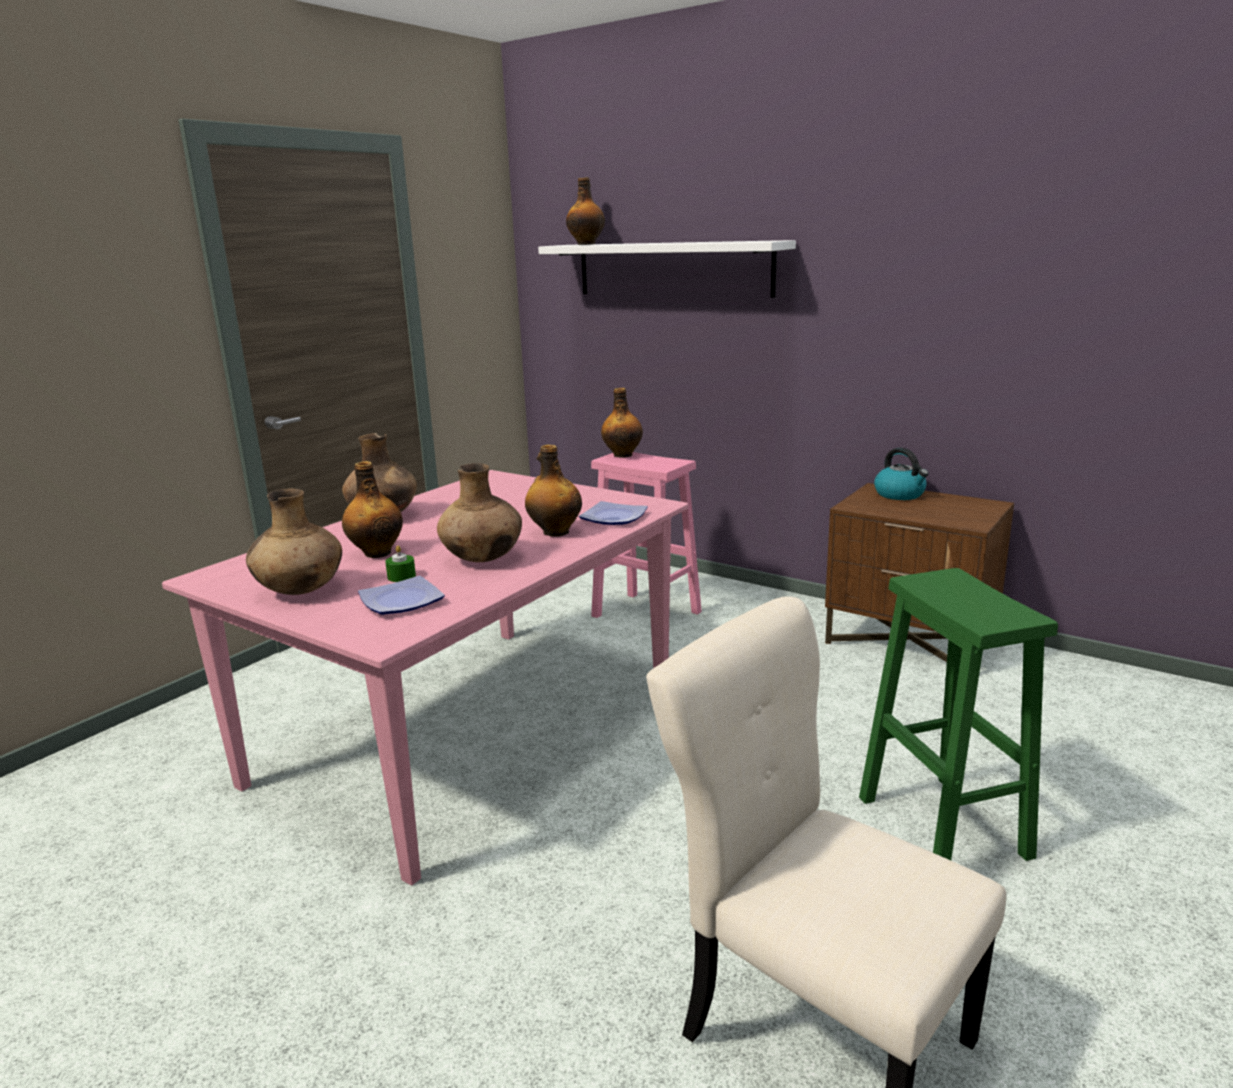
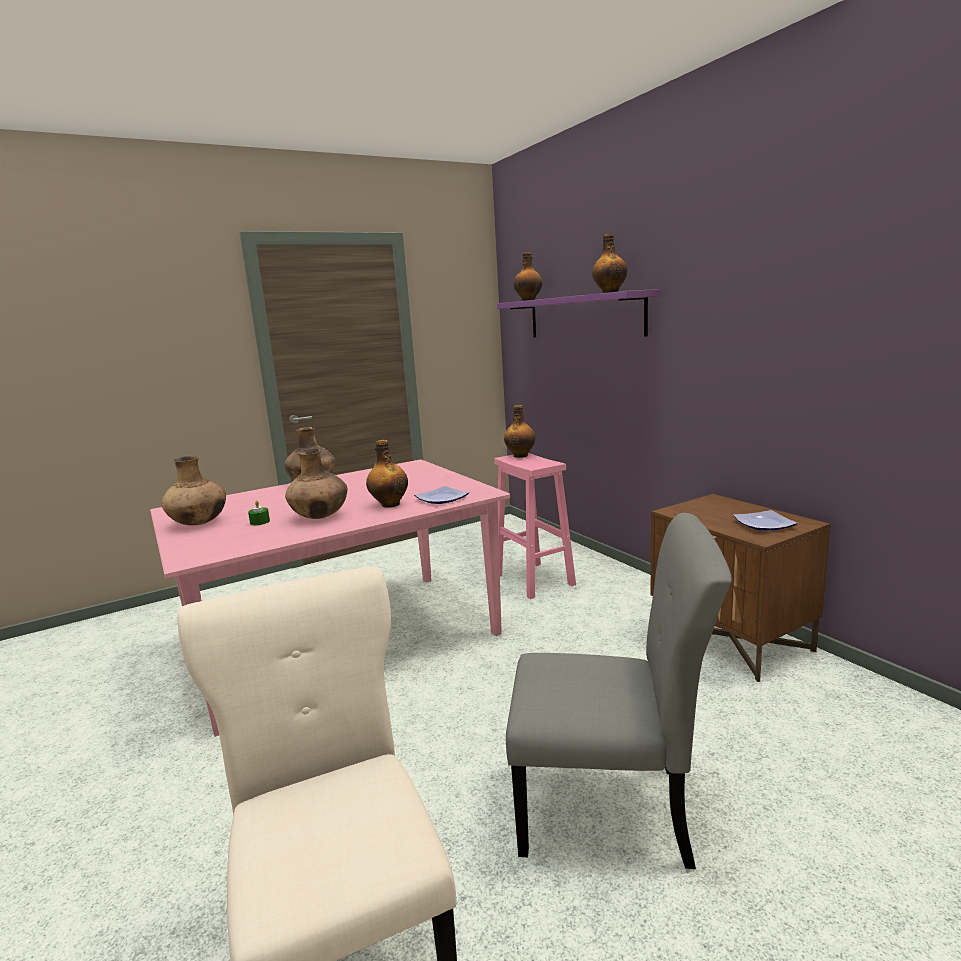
camera: 25 degrees right, 5 degrees down
(377, 553) = (272, 505): bottle -> bottle (610, 292)
(403, 601) = (235, 538): plate -> plate (765, 524)
(672, 269) = (584, 316): white shelf -> purple shelf
(900, 494) = (728, 506): kettle -> none
(945, 828) = (611, 810): green stool -> grey chair

